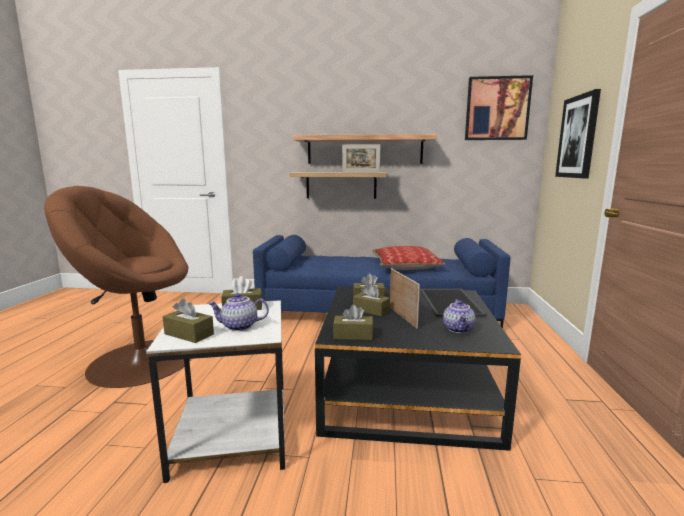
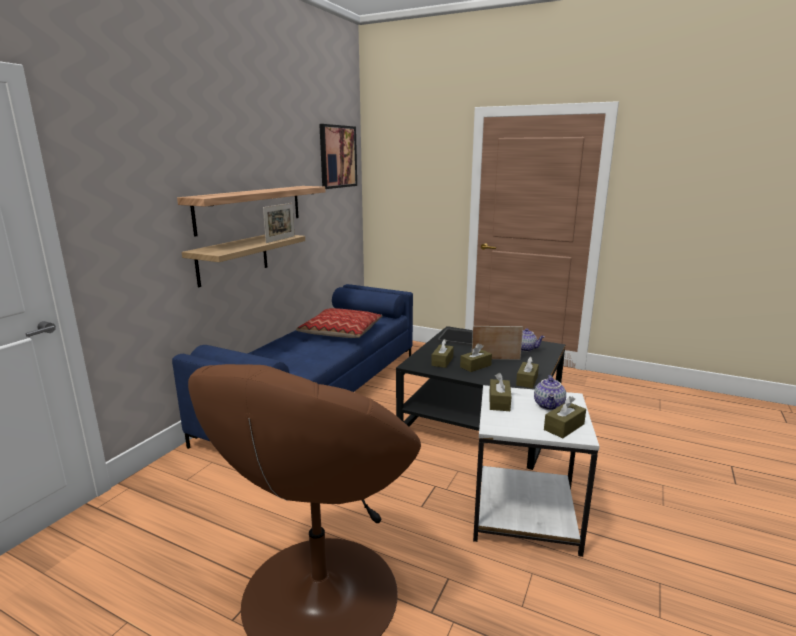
camera: 70 degrees left, 5 degrees up
(578, 137) = (422, 188): picture -> none

